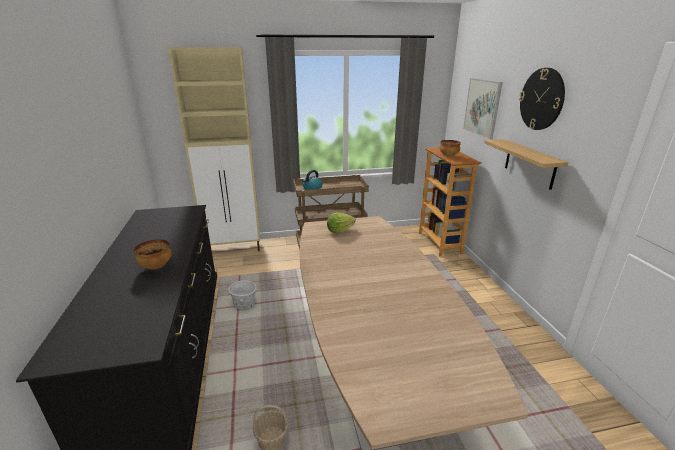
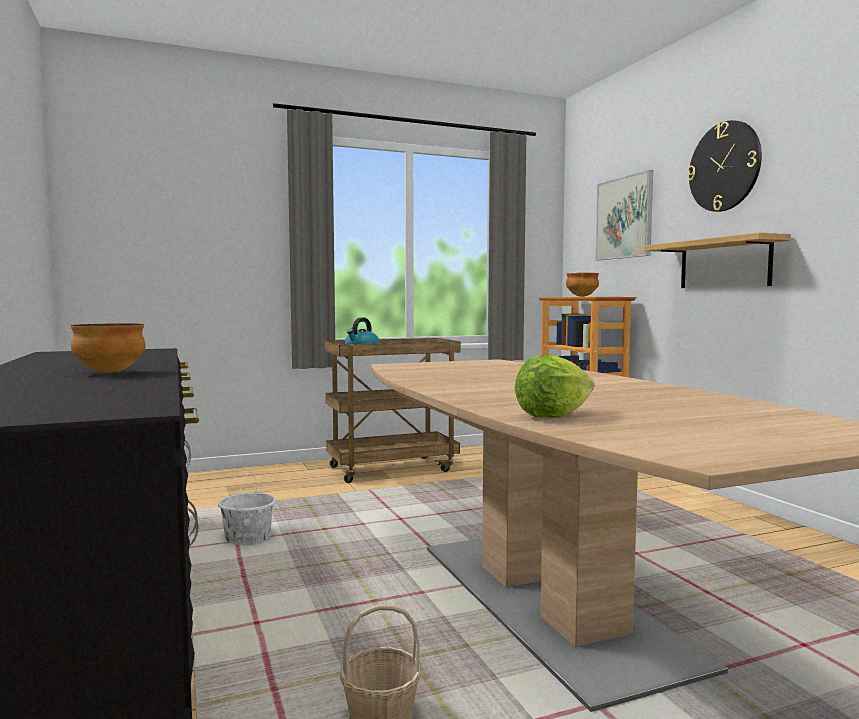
camera: 10 degrees left, 20 degrees down
(234, 248) = (206, 478): beige cabinet -> none
(339, 230) = (441, 366): lettuce -> lettuce (553, 415)

